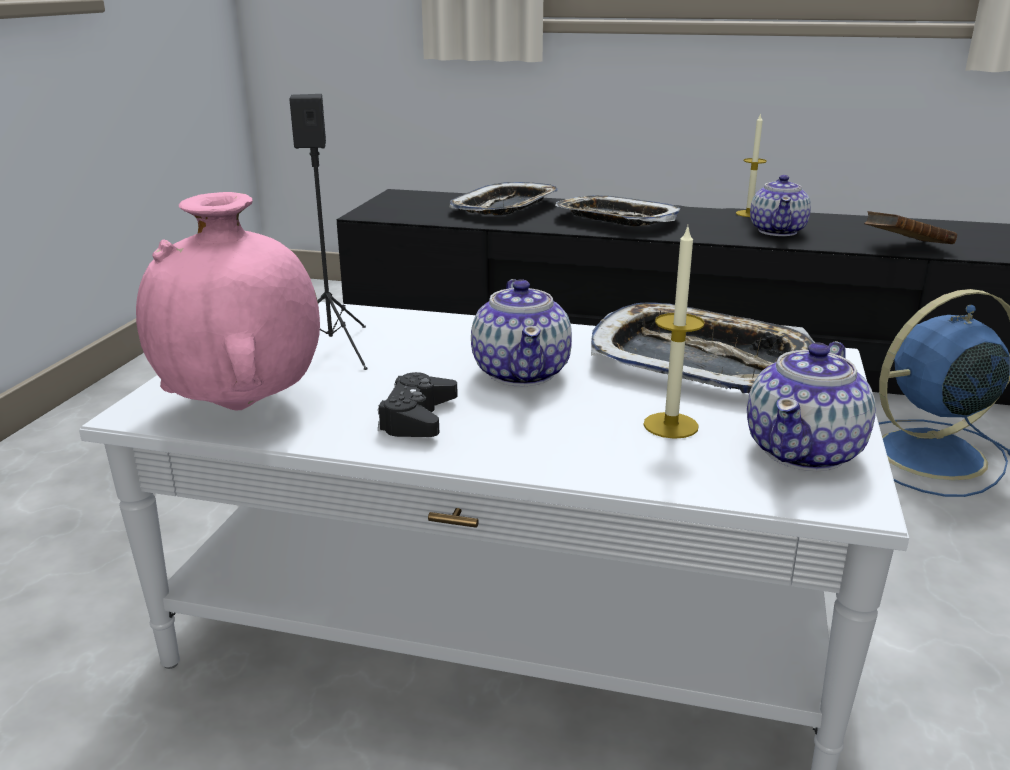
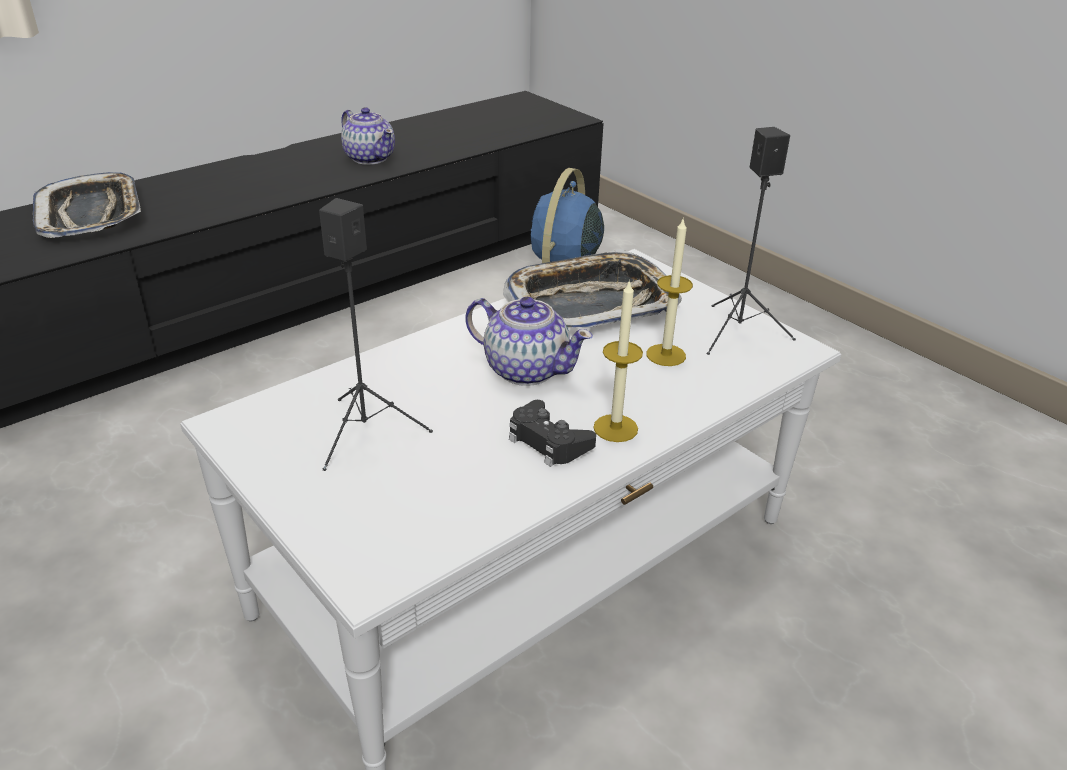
camera: 55 degrees left, 10 degrees up
(243, 407) = (430, 517): pink vase -> none
(616, 219) = (226, 191): tray -> none
(749, 214) = (317, 146): candle -> candle (615, 428)
(805, 451) = (739, 332): teapot -> black speaker
(906, 247) = (471, 144): brown book -> none

